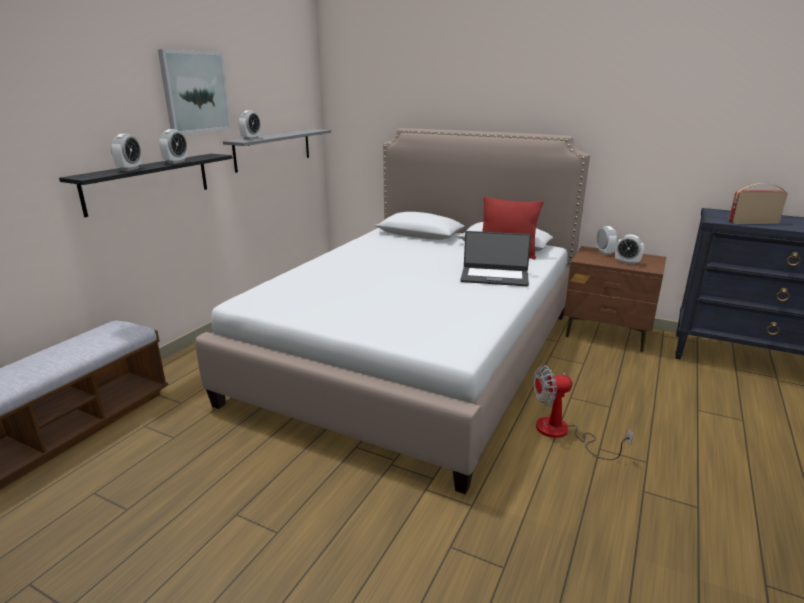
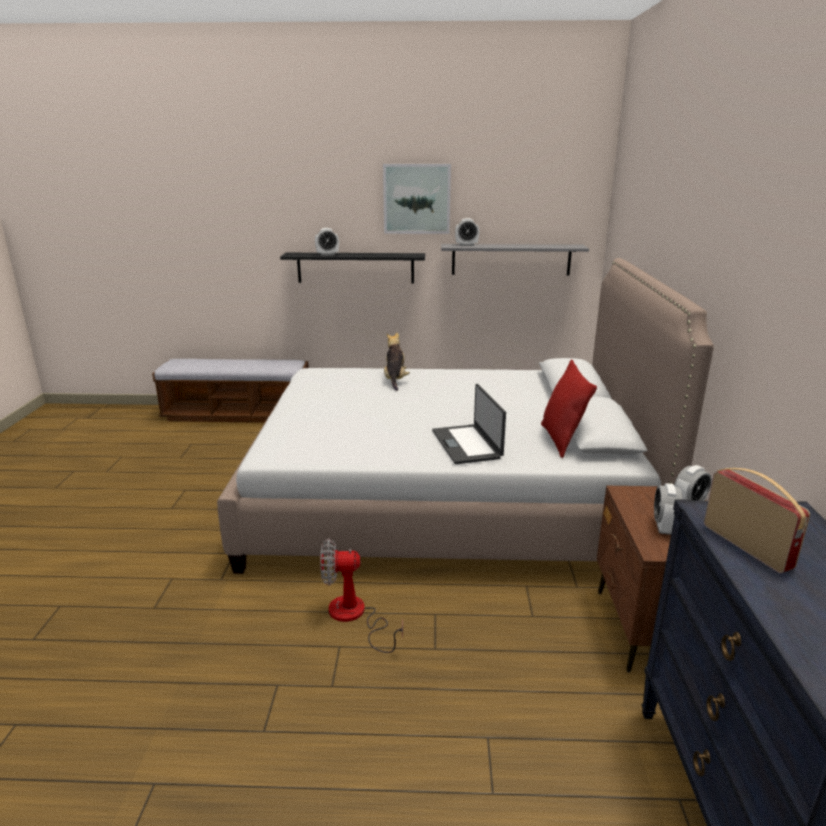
camera: 65 degrees right, 0 degrees up
(176, 162) = (368, 255): alarm clock -> none
(329, 273) = (395, 380): none -> plush toy
(563, 433) = (355, 616): fan -> fan turned 60 degrees counterclockwise

